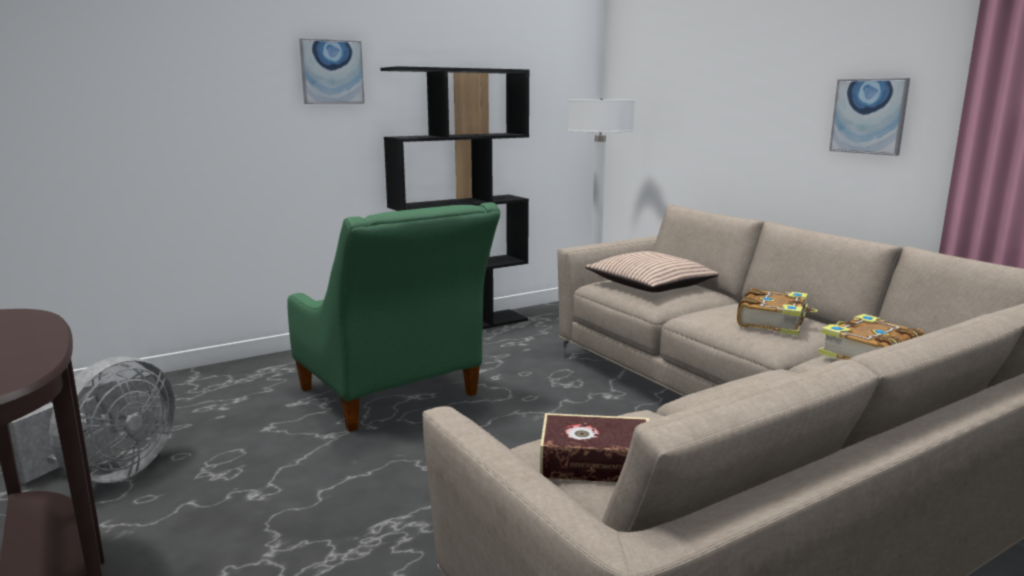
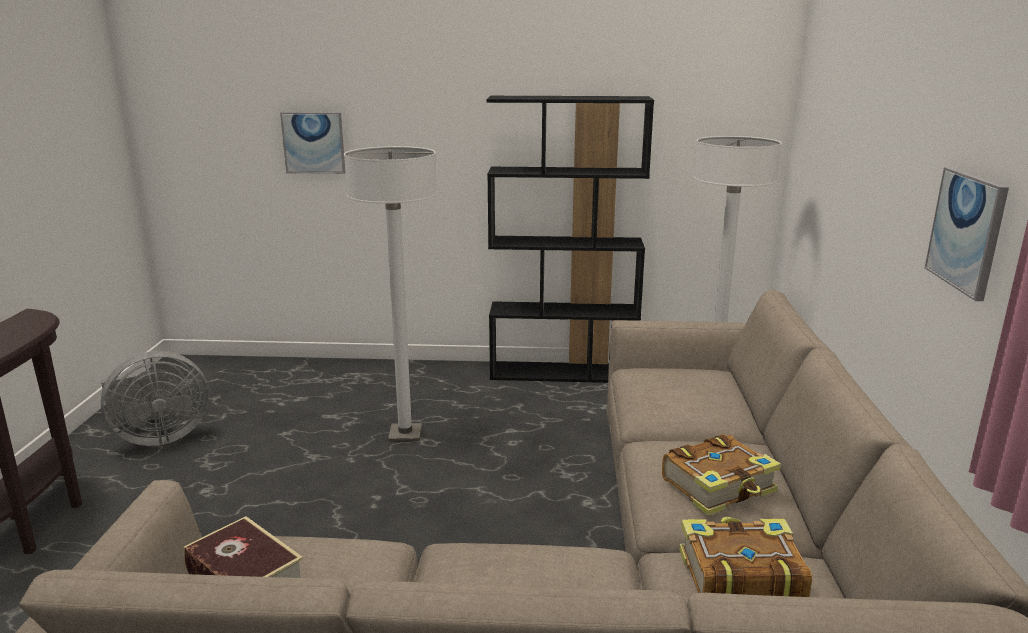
camera: 35 degrees right, 5 degrees up
(332, 72) = (441, 100): picture -> picture (313, 142)
(394, 396) = (405, 434): green armchair -> white floor lamp
(650, 285) = (683, 389): pillow -> none

